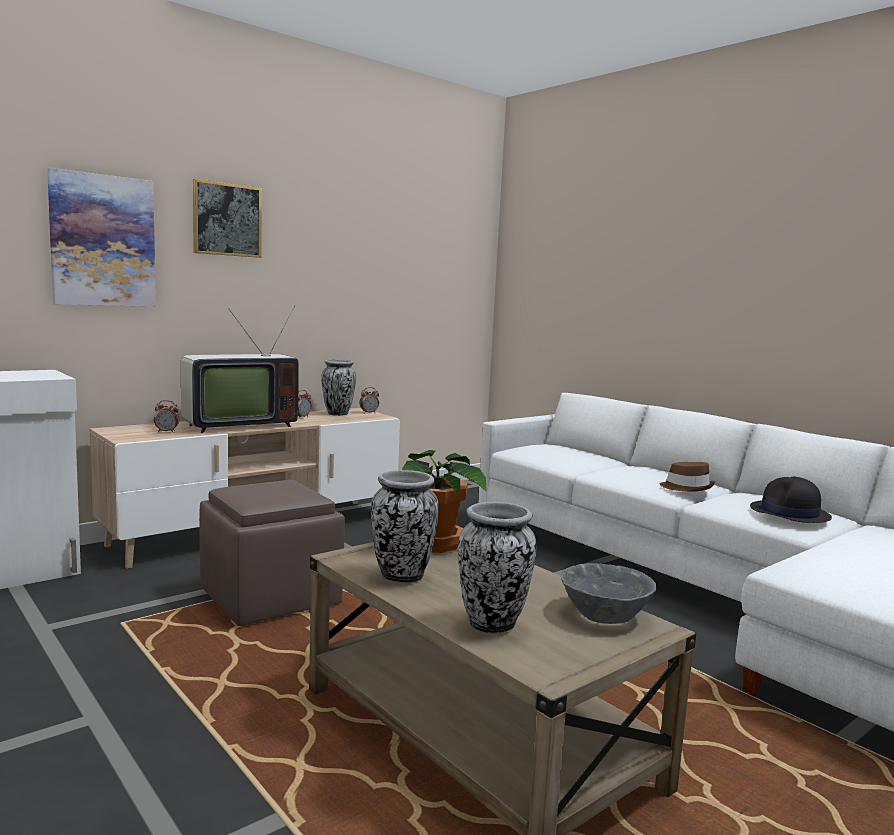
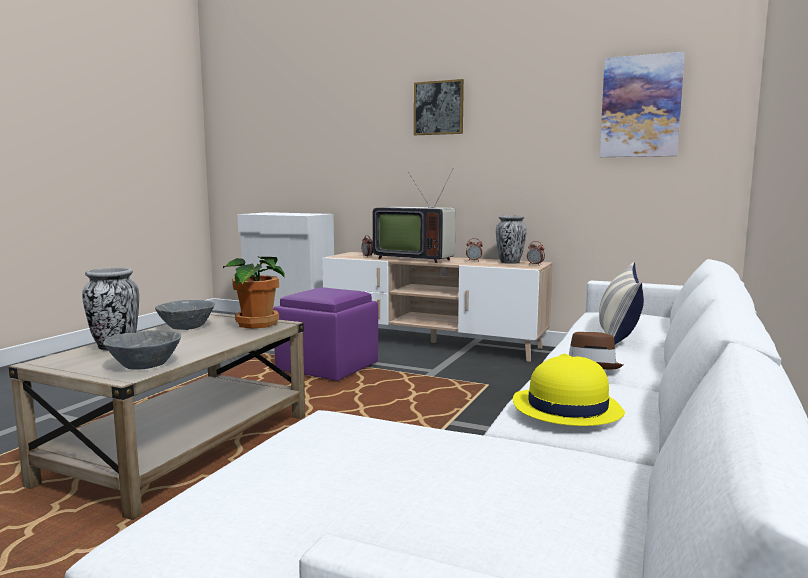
camera: 65 degrees right, 0 degrees up
(103, 241) = (362, 133): picture -> picture (641, 106)
(271, 597) = (329, 368): brown ottoman -> purple ottoman
(402, 576) = (186, 327): vase -> grey bowl
(597, 463) = (618, 333): none -> pillow
(789, 513) = (566, 408): black hat -> yellow hat

